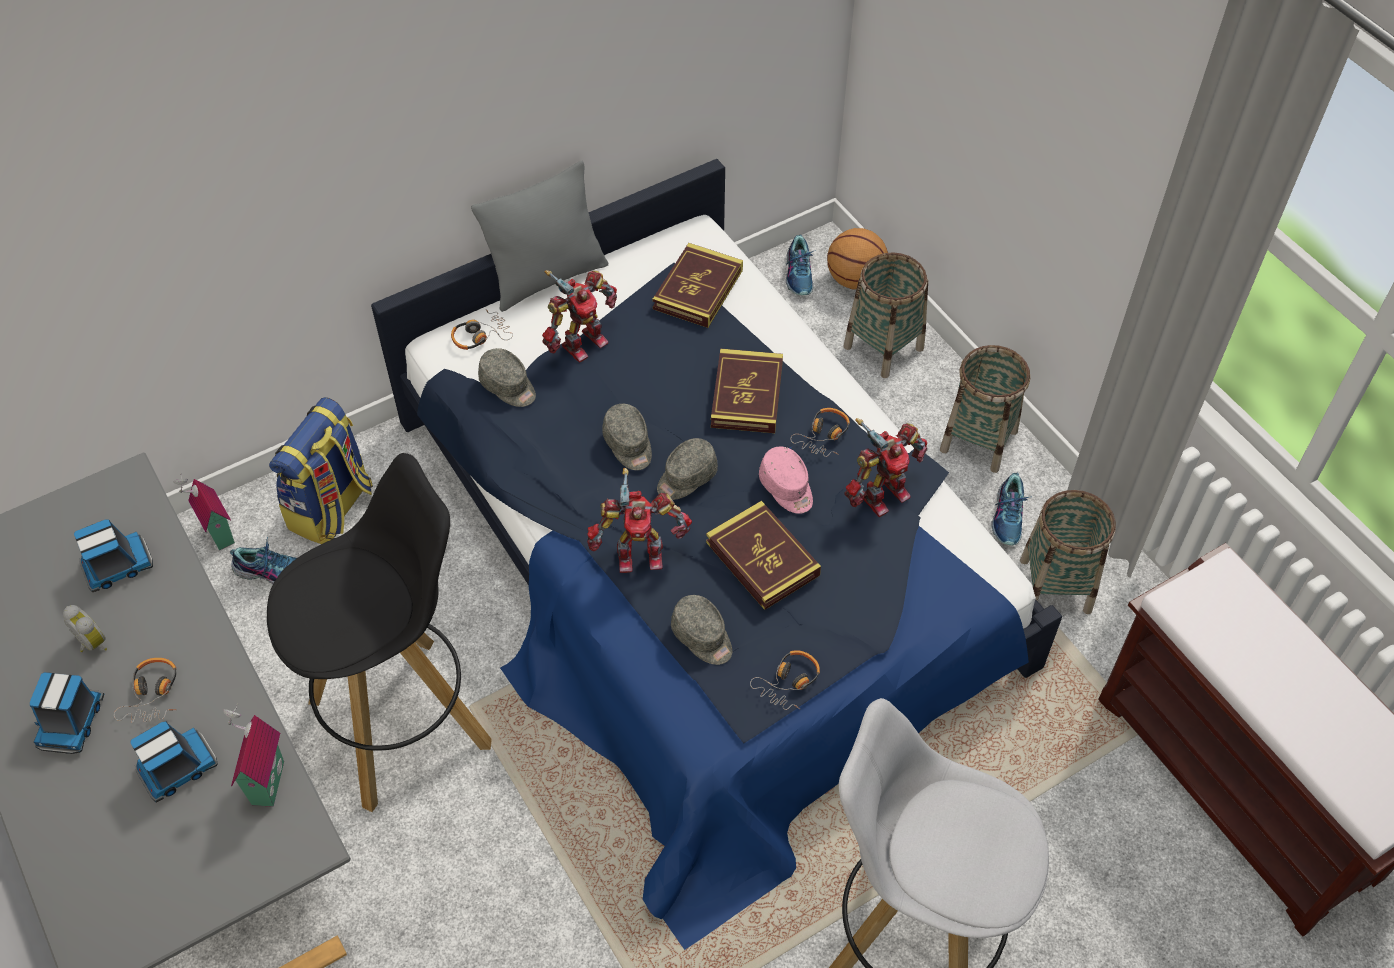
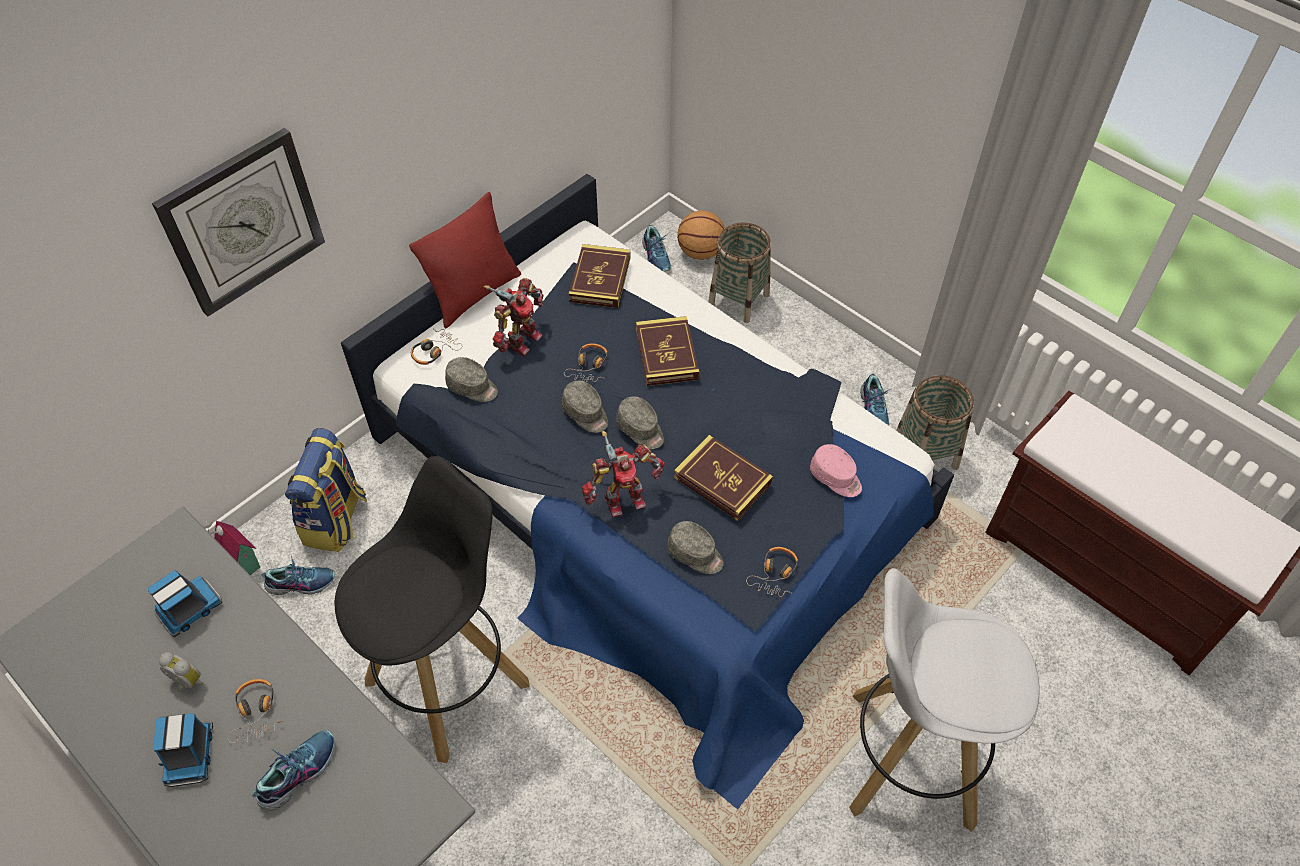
camera: 15 degrees left, 0 degrees up
(176, 768) = (298, 772): toy truck -> shoe
(264, 782) = (380, 764): toy house -> none
(266, 147) = (242, 222): none -> wall clock
(547, 278) = (474, 294): grey pillow -> red pillow
(686, 478) = (641, 429): grey cap -> grey cap turned 75 degrees counterclockwise
(787, 488) = (722, 421): pink cap -> pink cap (836, 477)
(823, 436) = (737, 374): headphones -> headphones (589, 367)
(882, 494) = (797, 409): toy robot -> none
(979, 440) = (833, 355): basket -> none

